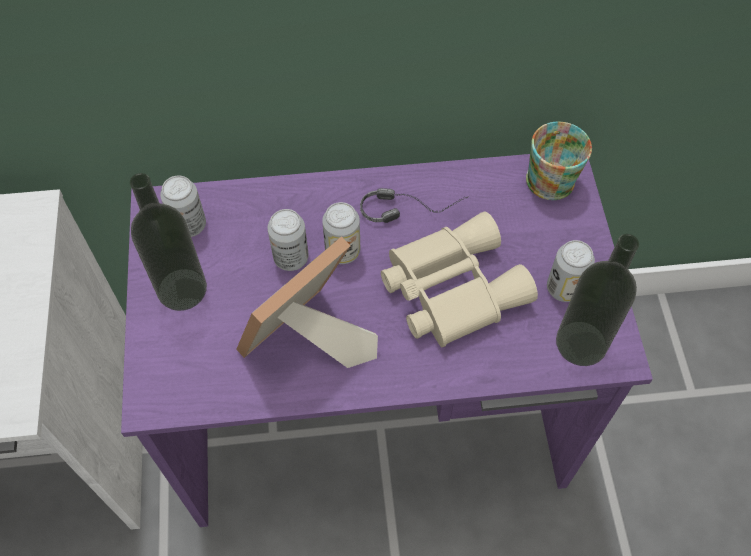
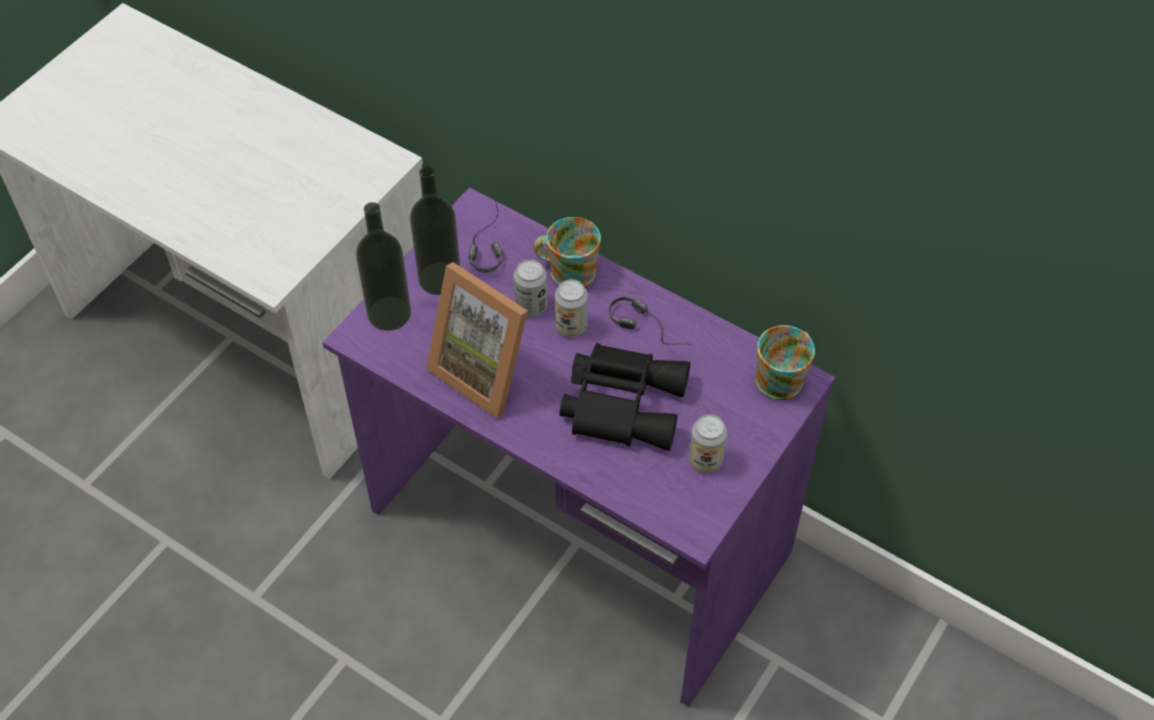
camera: 40 degrees right, 5 degrees down
(189, 225) = (484, 238): can -> headphones
(291, 204) = (566, 270): none -> mug
(306, 344) = (486, 369): picture frame -> picture frame turned 135 degrees counterclockwise
(450, 287) = (622, 401): beige binoculars -> black binoculars
(581, 343) = (677, 504): bottle -> bottle (389, 313)

